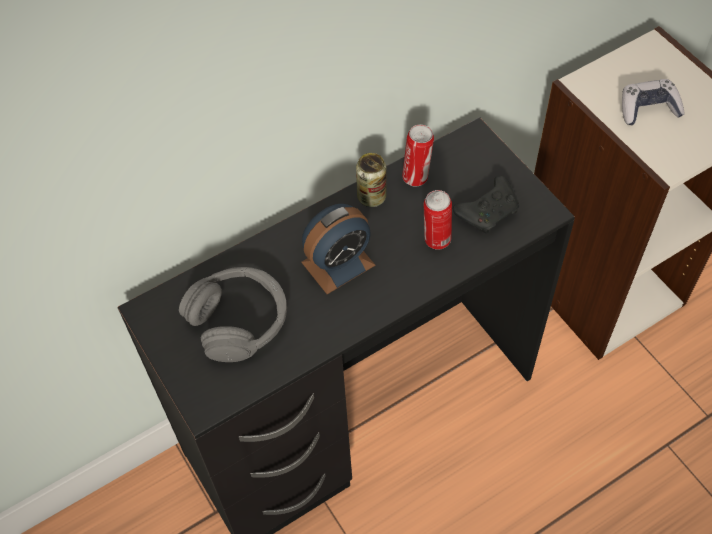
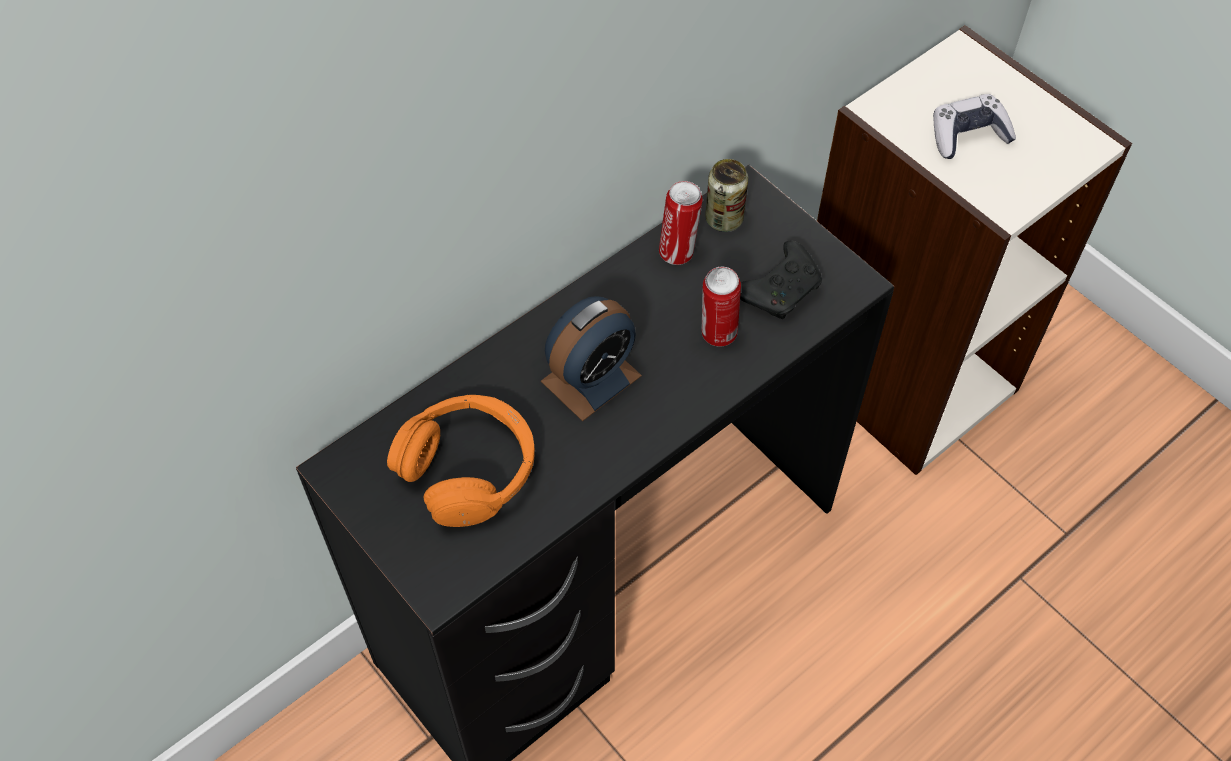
camera: 10 degrees left, 0 degrees up
(239, 320) = (469, 468): grey headphones -> orange headphones
(371, 197) = (622, 284): can -> can (724, 219)

